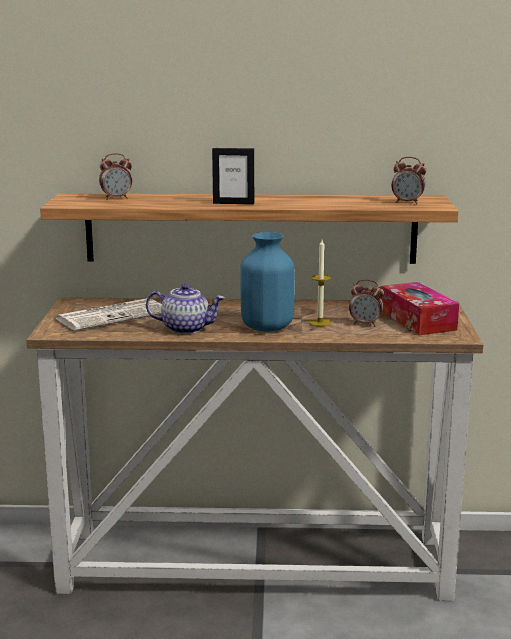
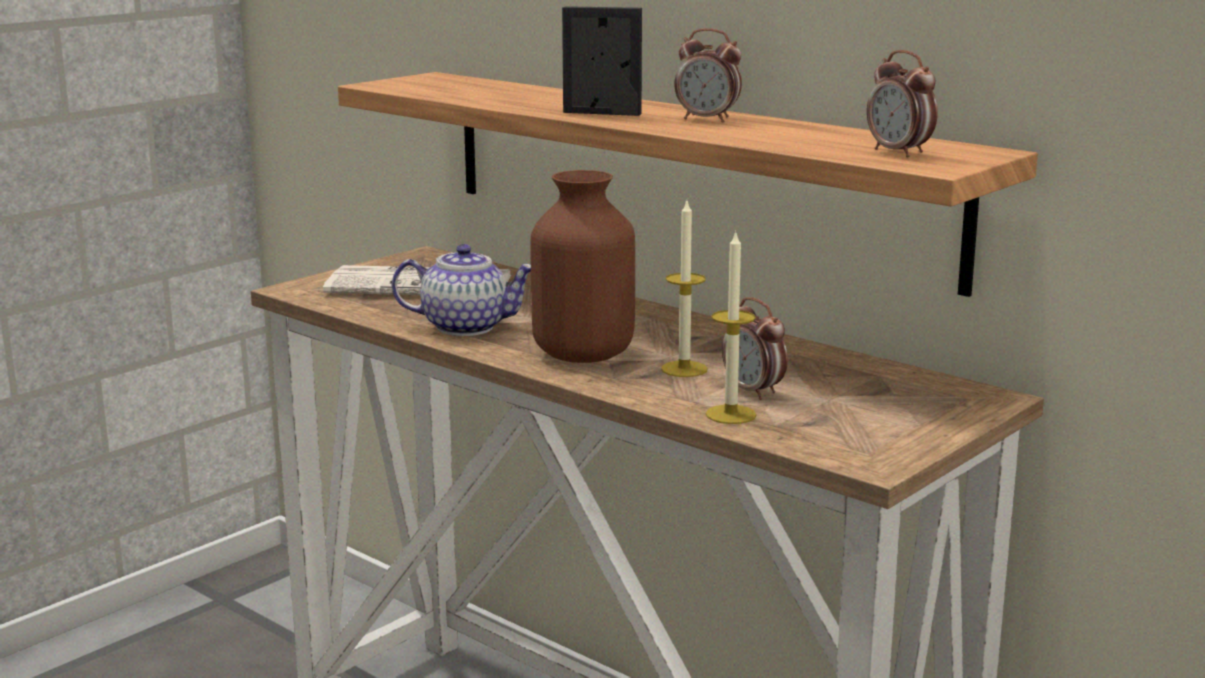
camera: 40 degrees right, 0 degrees up
(116, 198) = (472, 86): alarm clock -> alarm clock (707, 119)
(186, 329) = (466, 327): teapot -> teapot turned 45 degrees counterclockwise
(233, 203) = (602, 113): picture frame -> picture frame turned 150 degrees clockwise
(268, 327) = (585, 355): blue vase -> brown vase
(378, 334) = (730, 414): none -> candle
(417, 320) = (865, 411): tissue box -> none

